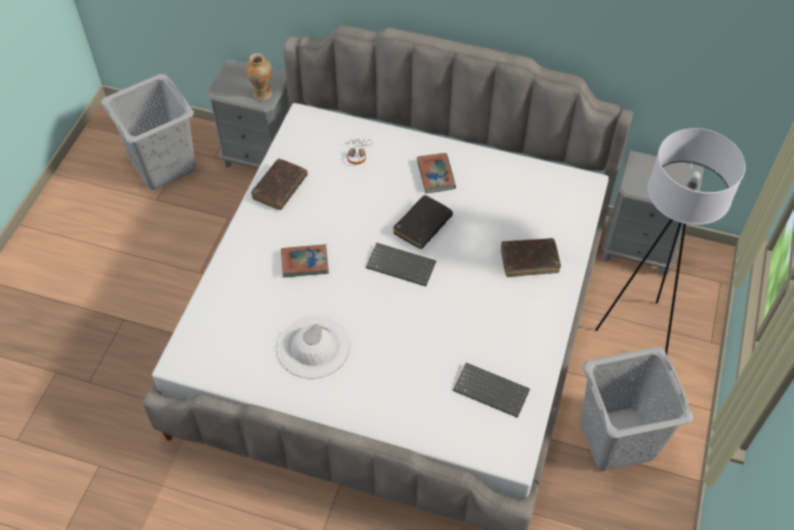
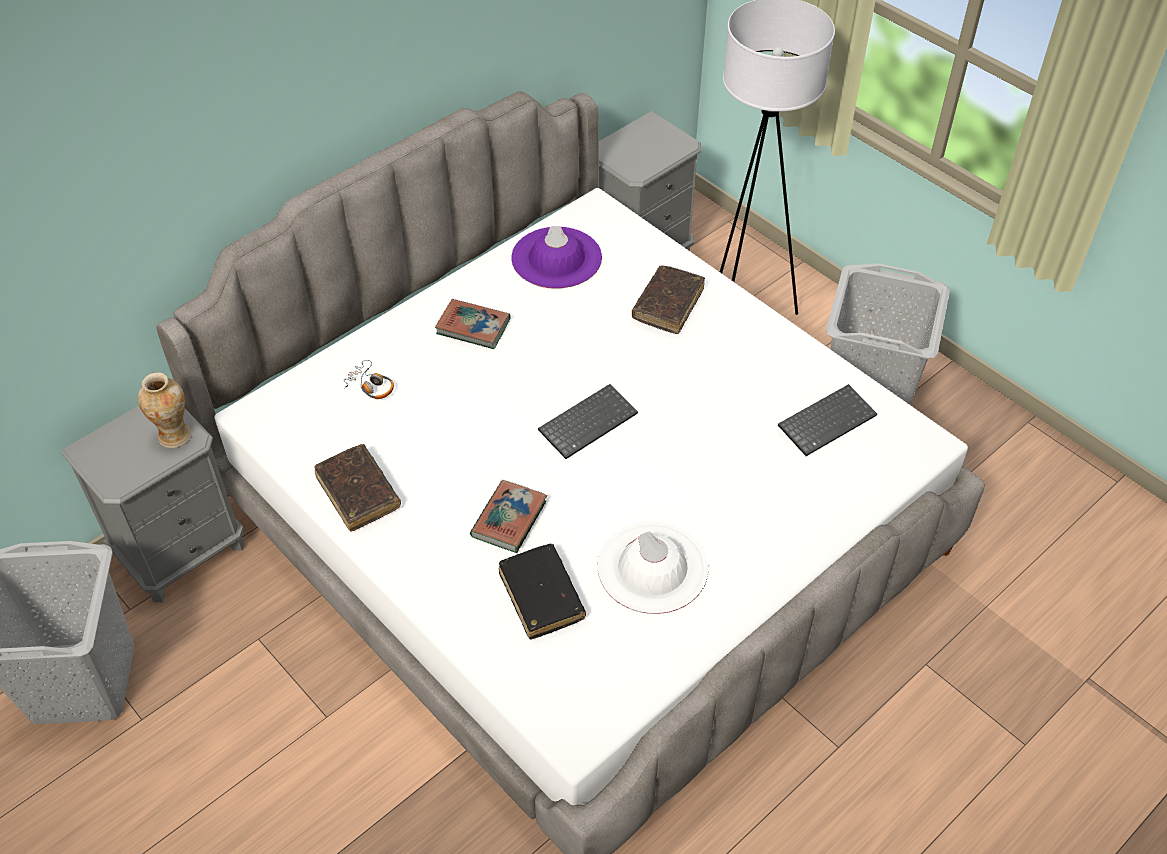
camera: 60 degrees left, 5 degrees down
(422, 226) = (543, 375): black book -> black book (541, 596)
(525, 186) = (556, 258): none -> purple hat

